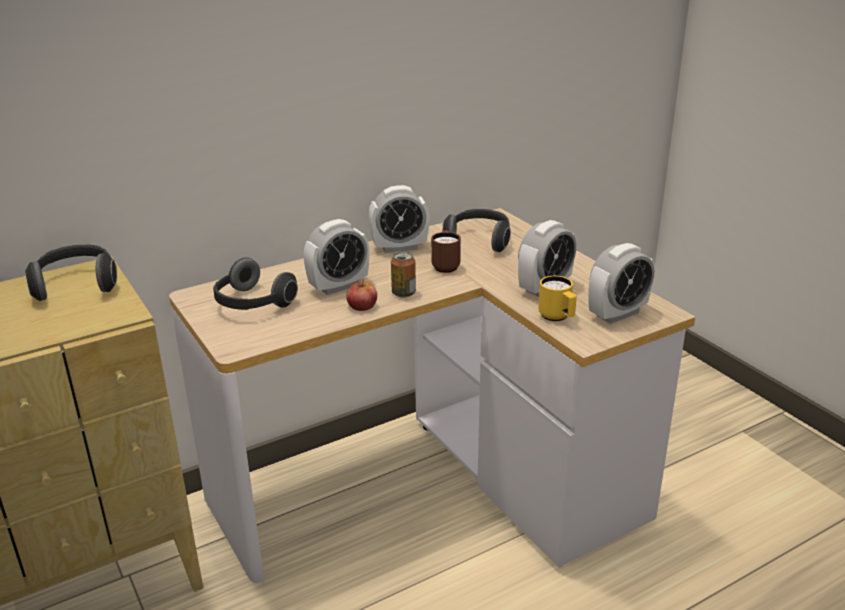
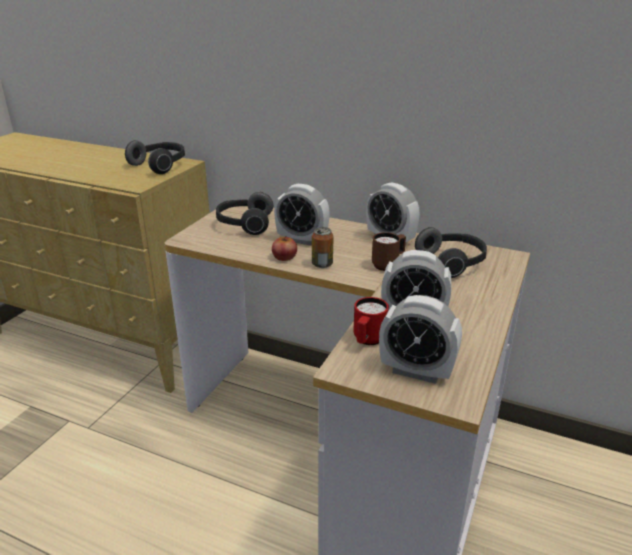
camera: 55 degrees right, 0 degrees up
(557, 318) = (367, 341): yellow mug -> red mug

